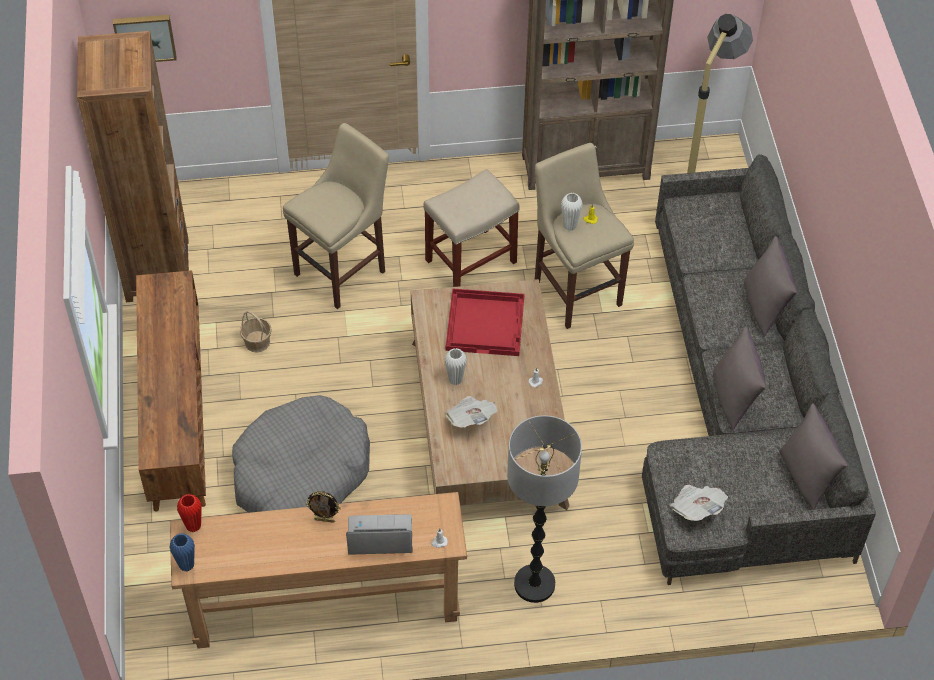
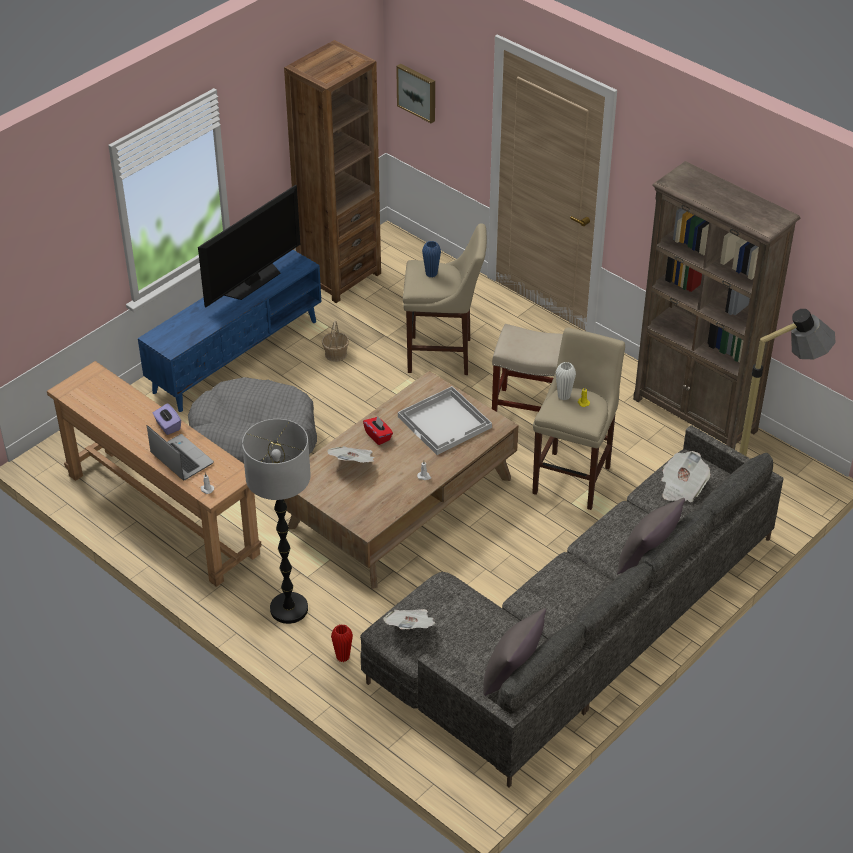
camera: 50 degrees right, 10 degrees down
(158, 332) = (252, 281): none -> television
(176, 414) = (236, 355): brown tv stand -> blue tv stand
(186, 565) = (68, 387): blue vase -> blue vase (431, 274)
(193, 526) = (101, 372): red vase -> red vase (343, 657)
(324, 520) = (167, 426): picture frame -> purple tissue box
(455, 379) = (378, 436): white vase -> red tissue box
(486, 323) = (445, 422): red tray -> white tray
(710, 231) = (682, 487): none -> newspaper
(734, 398) = (538, 592): grey pillow -> none

